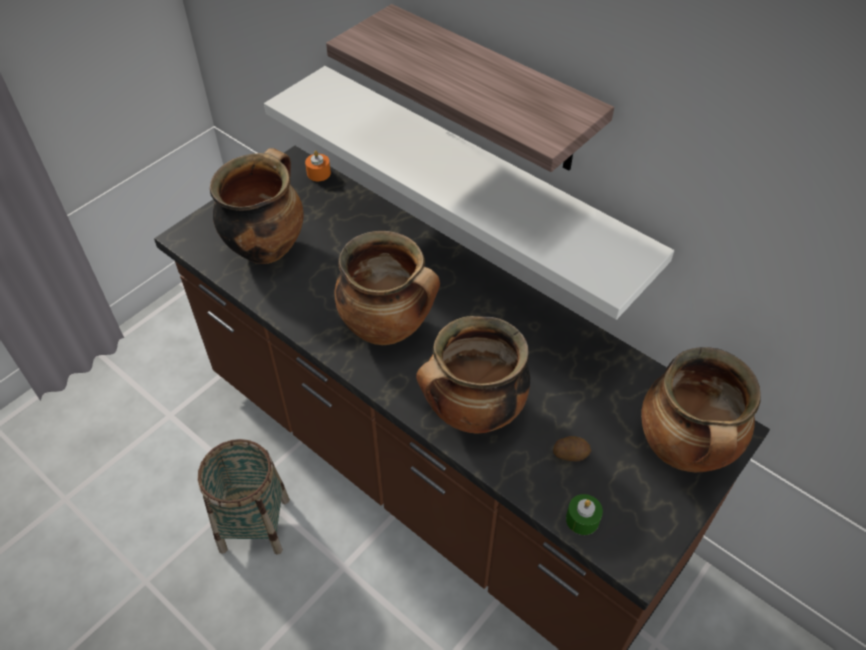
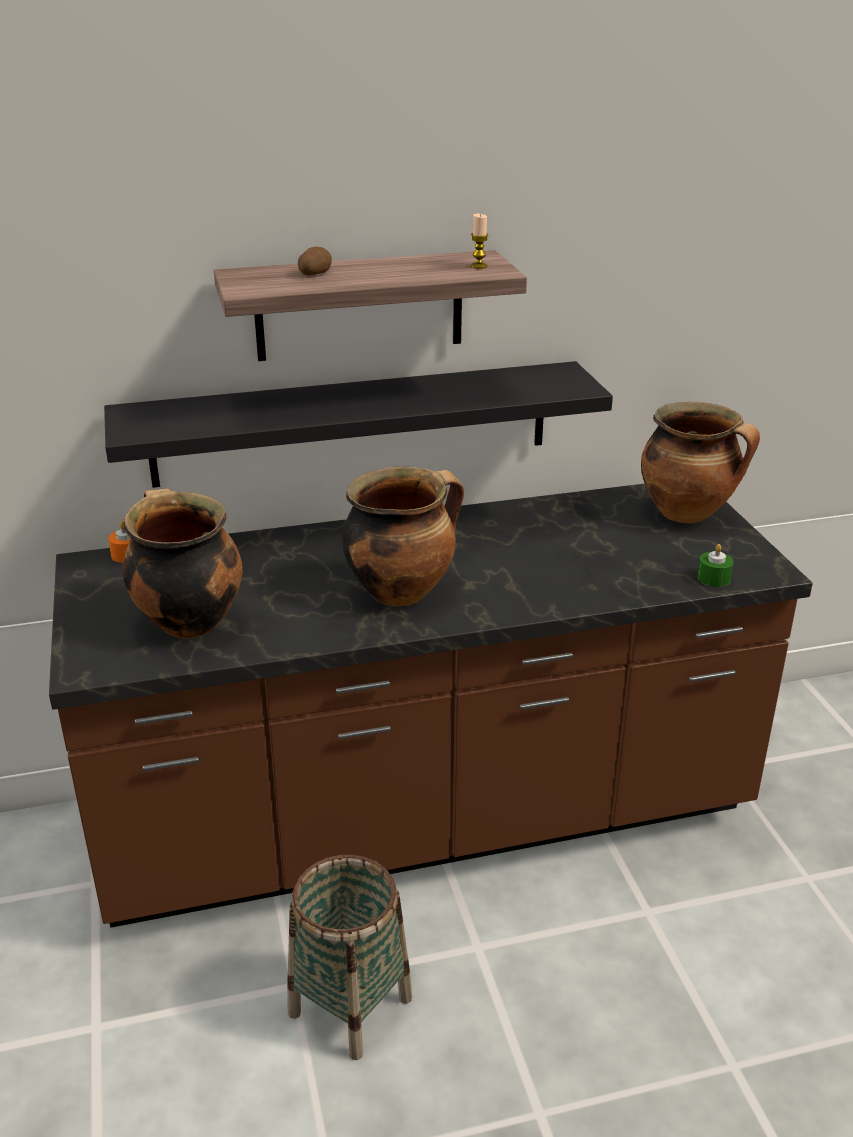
camera: 55 degrees left, 20 degrees down
(472, 415) = (556, 586): cooking pot -> none
(478, 179) = (352, 423): white shelf -> black shelf
(549, 119) = (478, 266): none -> candle
(570, 453) = (644, 558): potato -> potato (314, 273)

